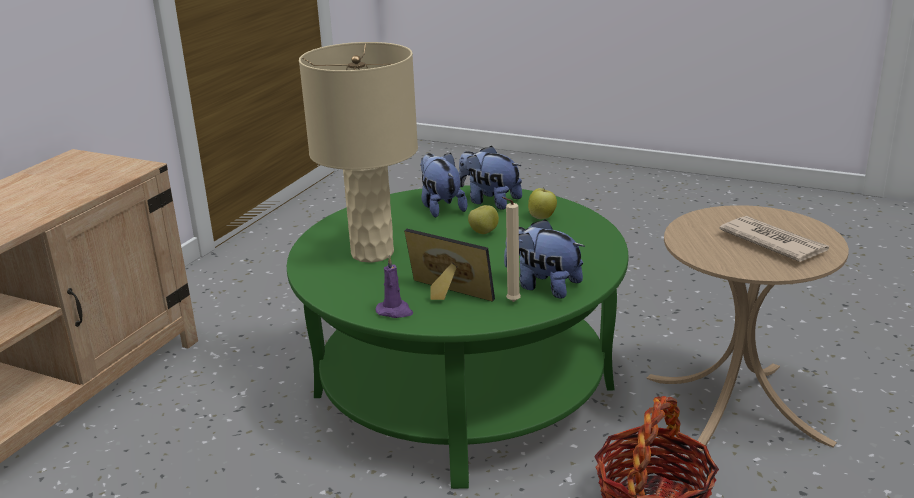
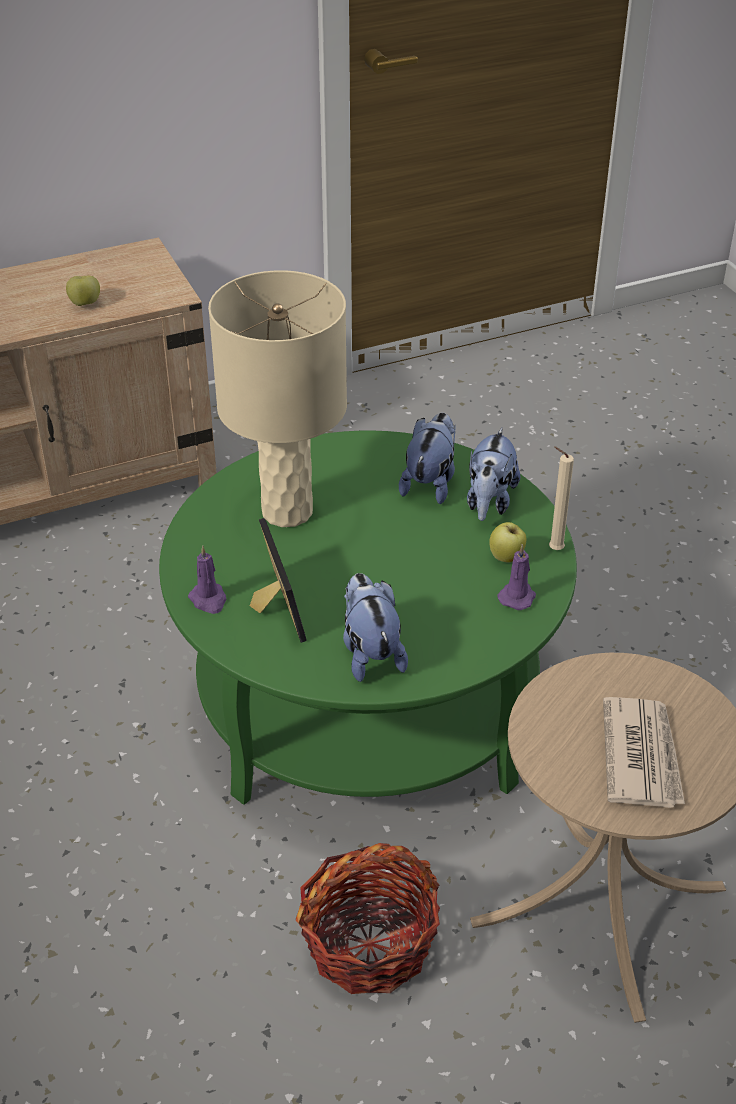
camera: 40 degrees right, 15 degrees up
(483, 232) = (420, 545): apple -> apple (85, 304)
(489, 201) = (489, 502): plush toy -> plush toy turned 150 degrees counterclockwise
(511, 302) = (314, 655): beige candle -> beige candle (553, 549)
(578, 228) = (517, 596): none -> purple candle

